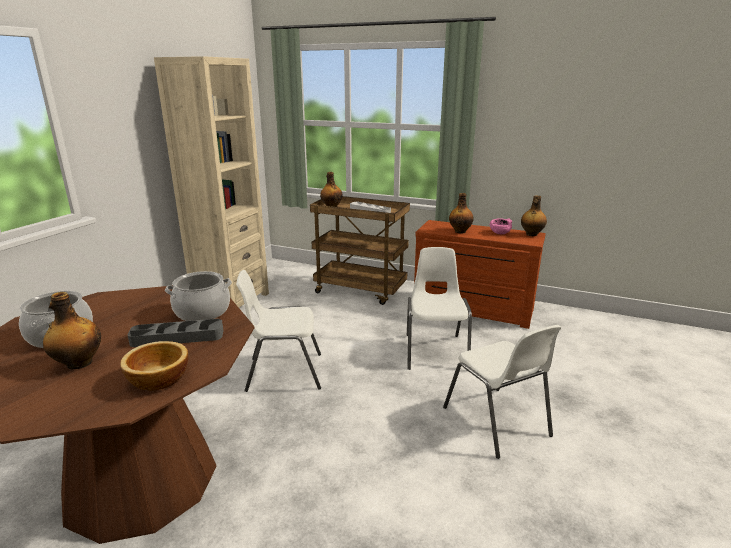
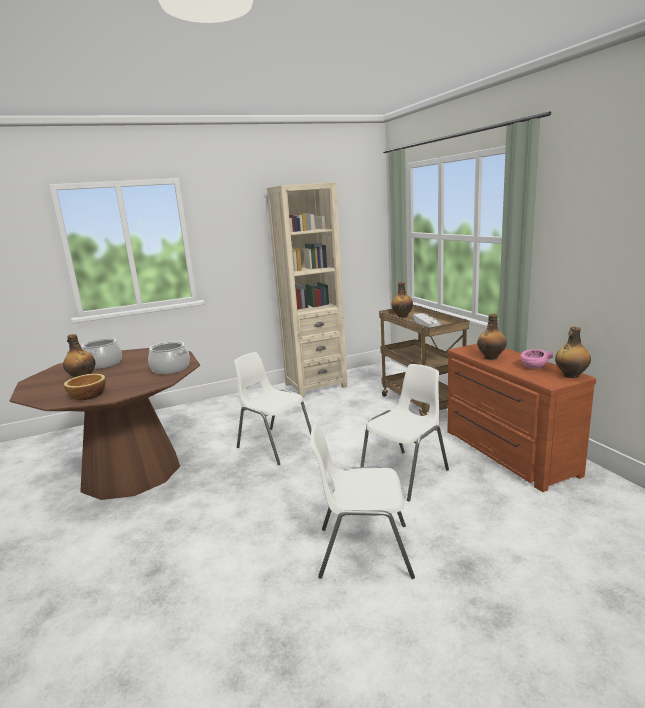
camera: 45 degrees right, 5 degrees down
(177, 337) = (134, 379): grey tray -> none
(497, 422) = (362, 550): white chair -> white chair turned 75 degrees clockwise

